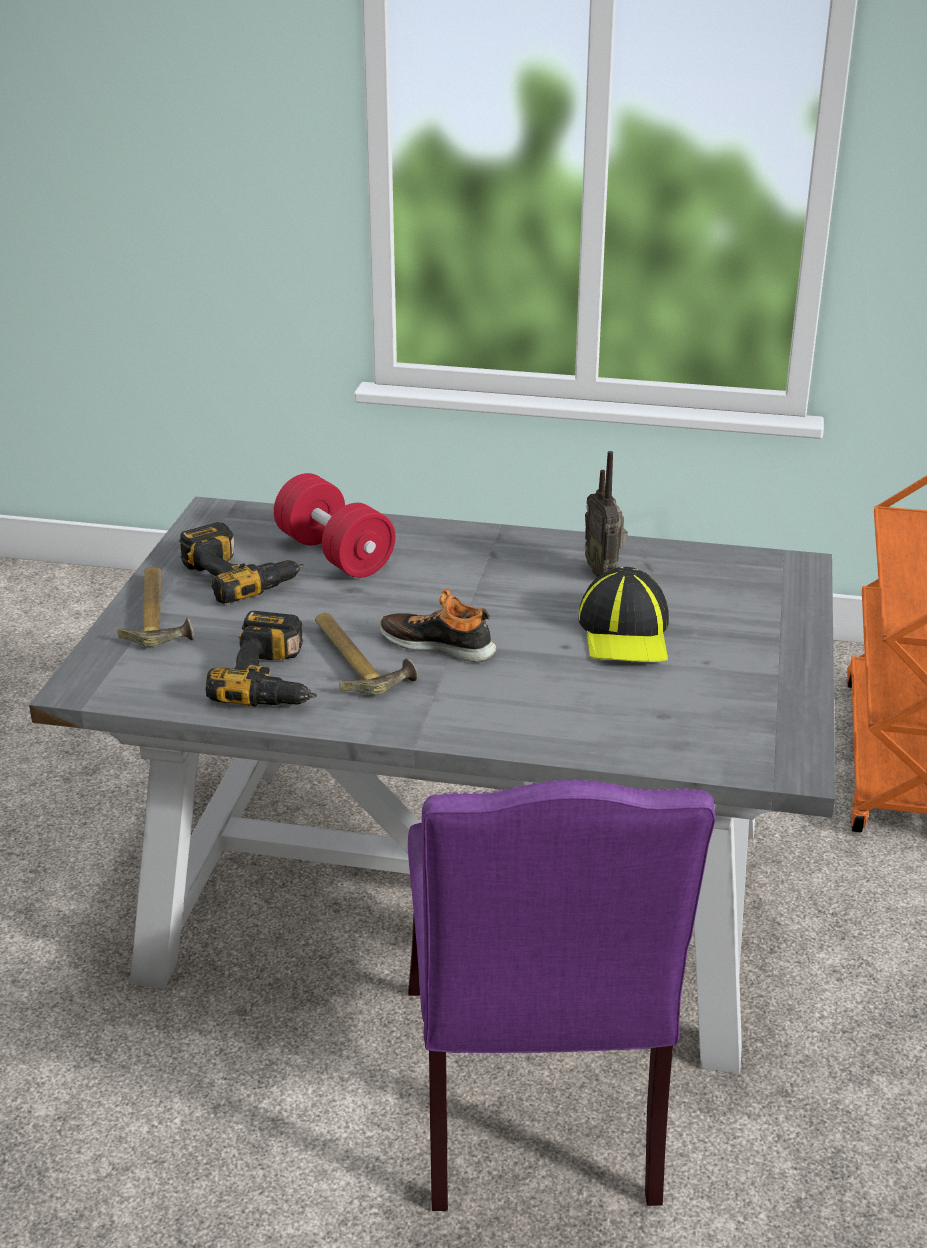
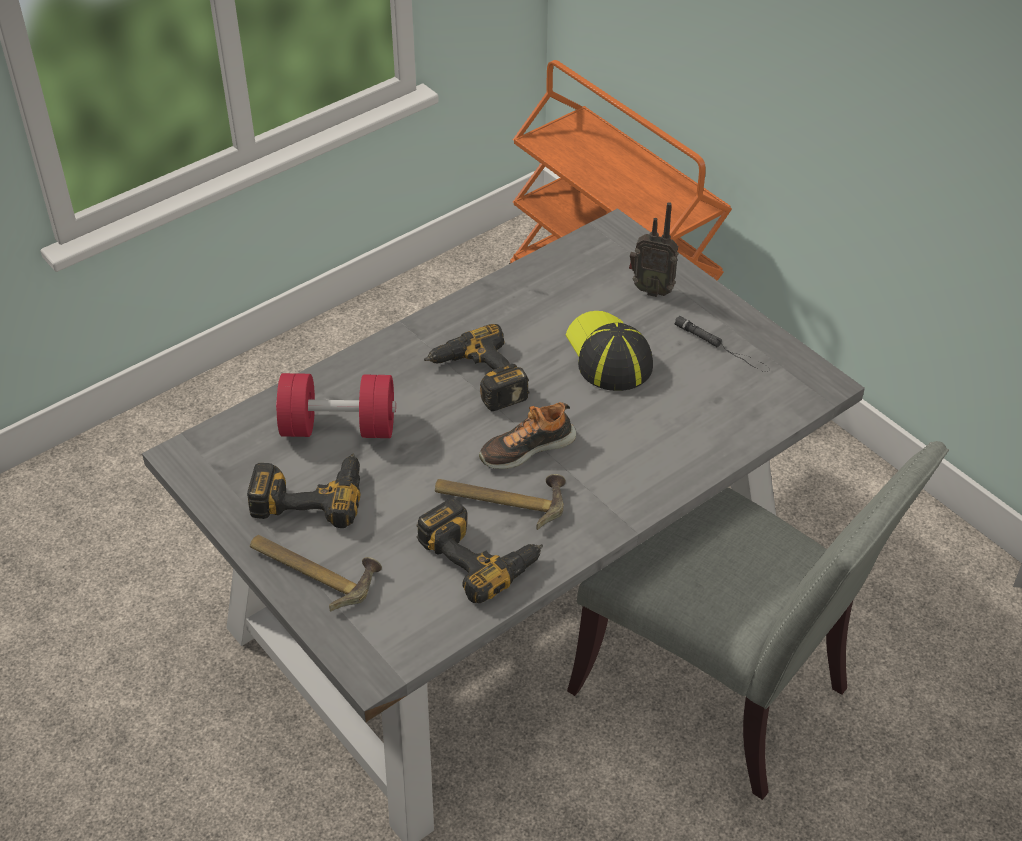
camera: 50 degrees left, 15 degrees up
(488, 585) = (477, 379): none -> power drill
(538, 1102) = (722, 691): purple chair -> grey chair
(603, 571) = (523, 315): radio -> radio (651, 289)
(625, 632) = (608, 354): cap -> cap turned 150 degrees counterclockwise
(742, 687) = (722, 347): none -> black flashlight

